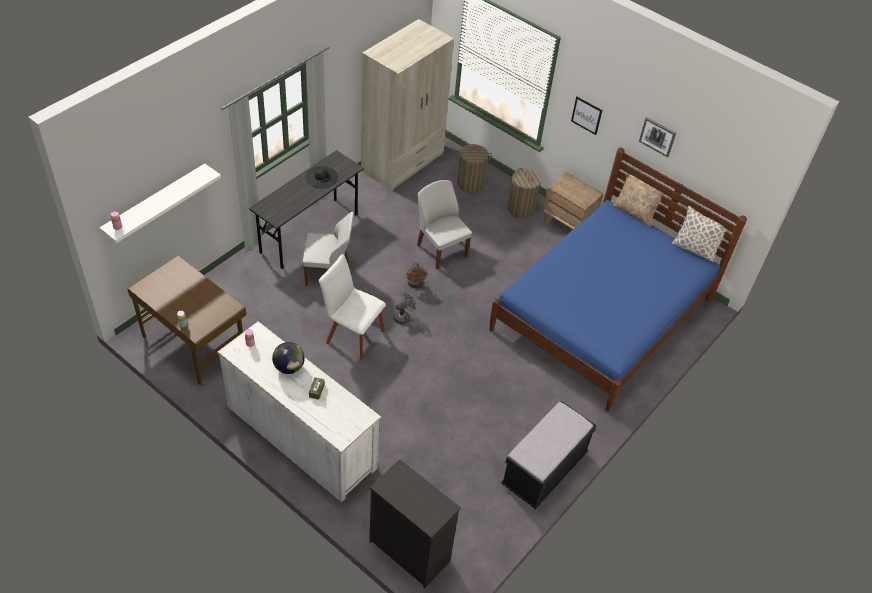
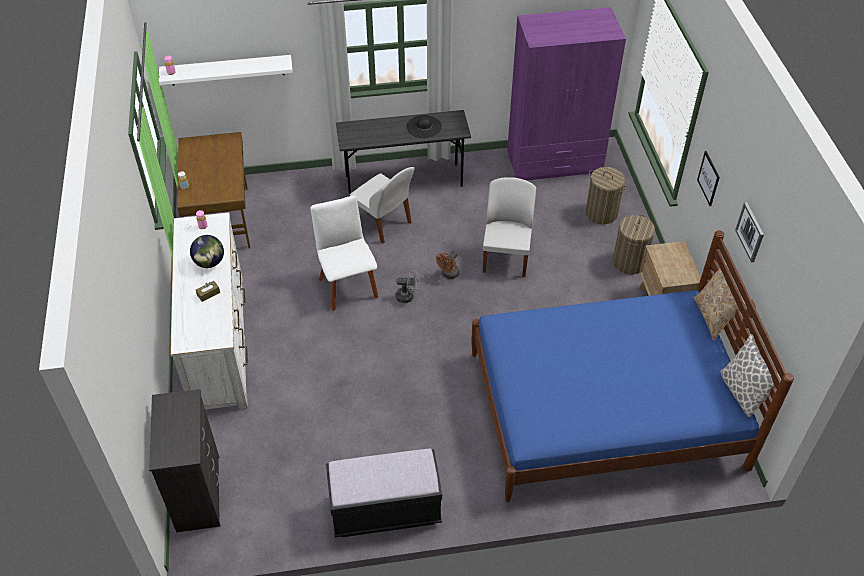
camera: 45 degrees right, 0 degrees up
(403, 163) = (555, 162): beige wardrobe -> purple wardrobe

